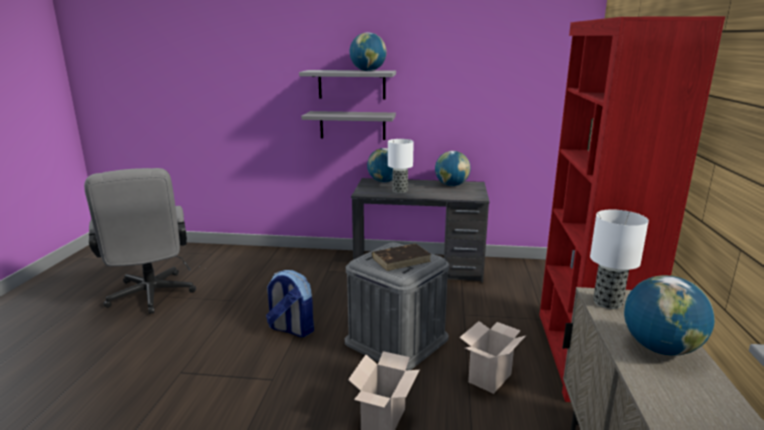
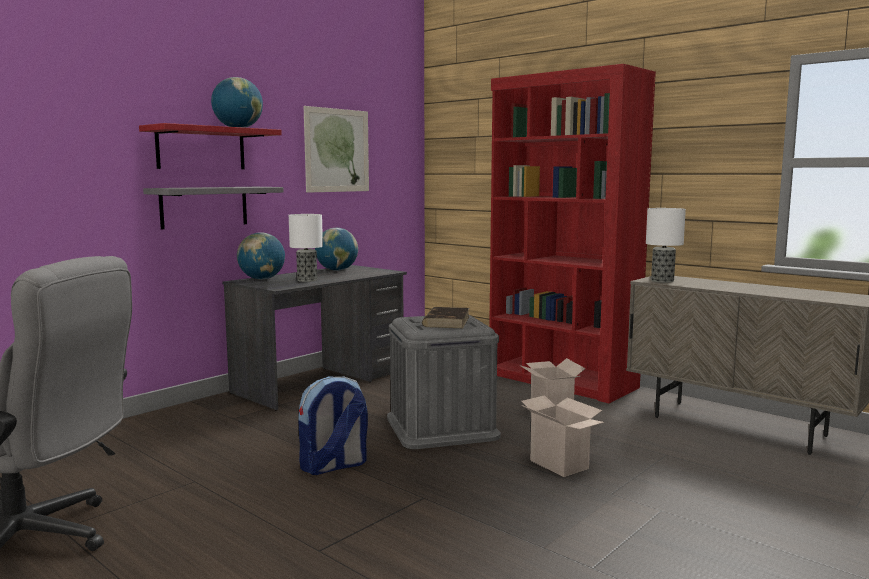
camera: 55 degrees left, 10 degrees down
(351, 84) = (201, 149): grey shelf -> red shelf
(478, 84) = (337, 150): none -> picture
(660, 348) = (731, 285): globe -> none

